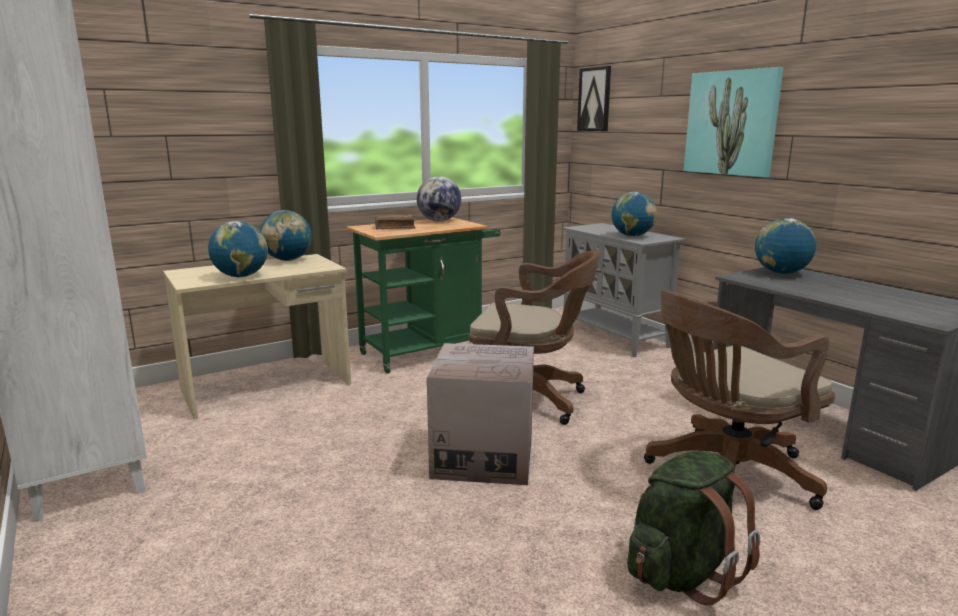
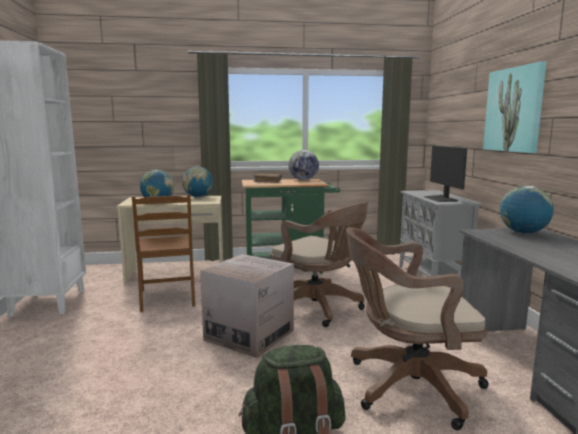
camera: 25 degrees right, 5 degrees down
(300, 428) = (168, 298): none -> brown chair
(594, 99) = (438, 97): picture -> none
(632, 236) = (440, 199): globe -> monitor

